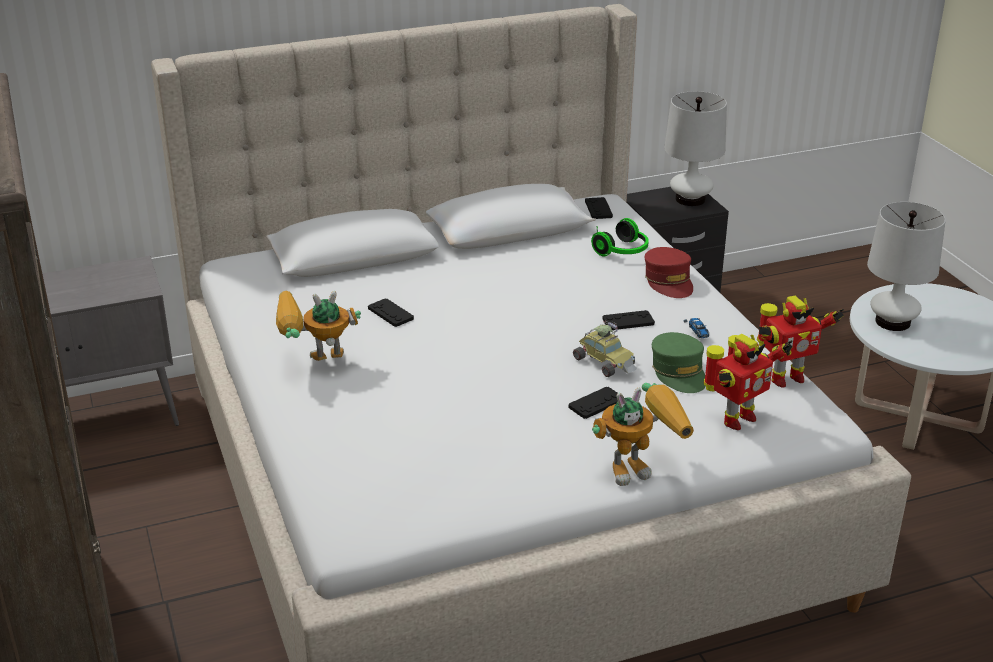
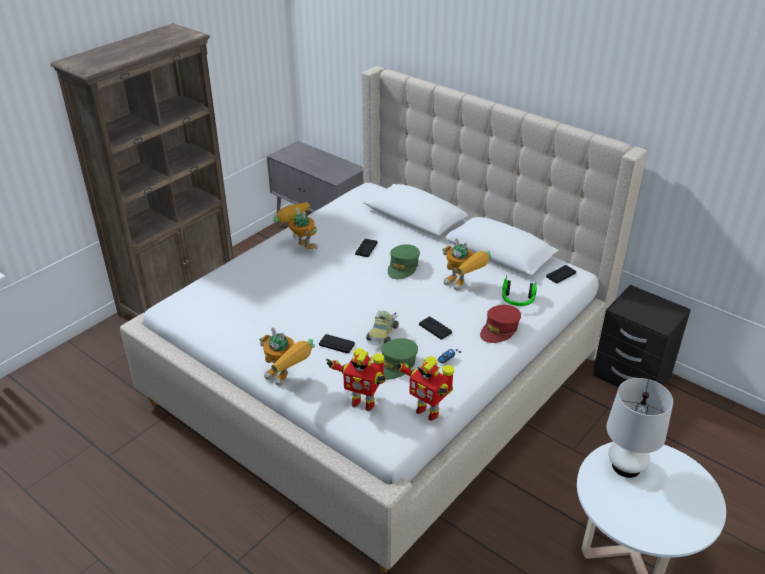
camera: 60 degrees right, 5 degrees up
(469, 301) = (403, 267): none -> green cap
(556, 274) = (463, 286): none -> toy robot
(690, 199) = (662, 314): white table lamp -> none

